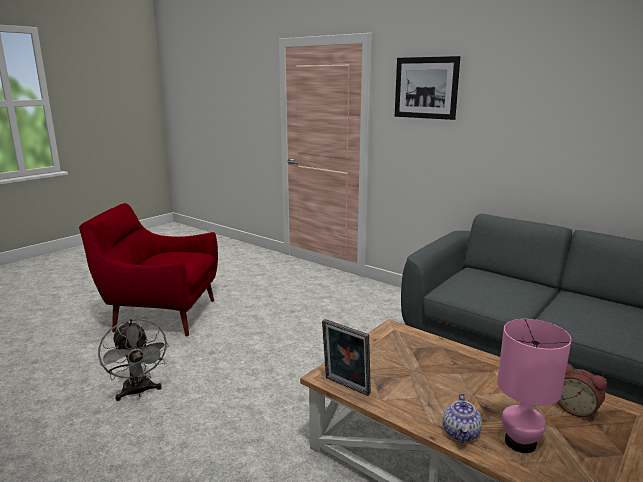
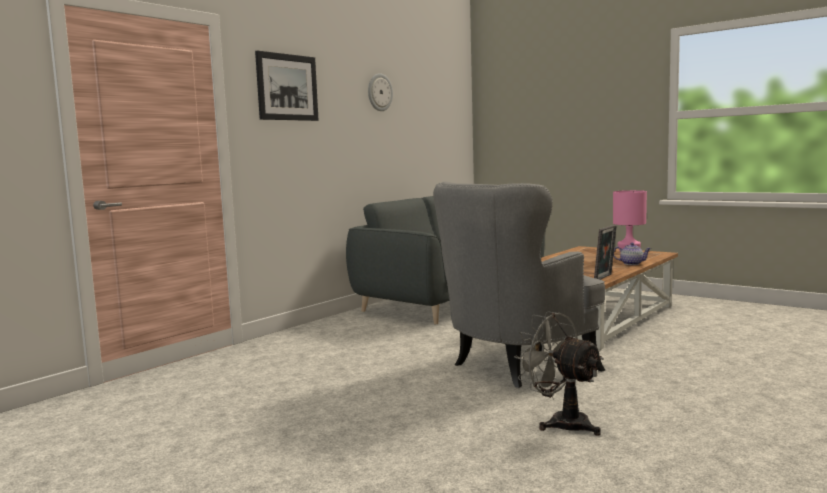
camera: 90 degrees left, 10 degrees down
(138, 392) = (561, 422): grey fan -> grey fan turned 105 degrees counterclockwise
(161, 315) = (331, 447): red armchair -> none
(270, 383) = (513, 367): none -> grey armchair
(559, 88) = (379, 92): none -> wall clock
(576, 409) = (588, 252): alarm clock -> none

